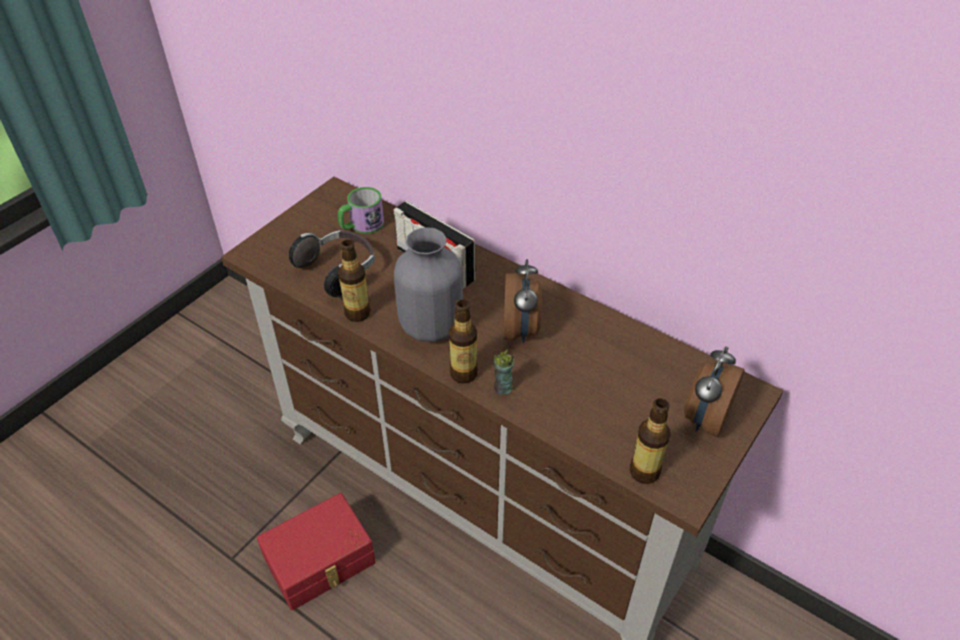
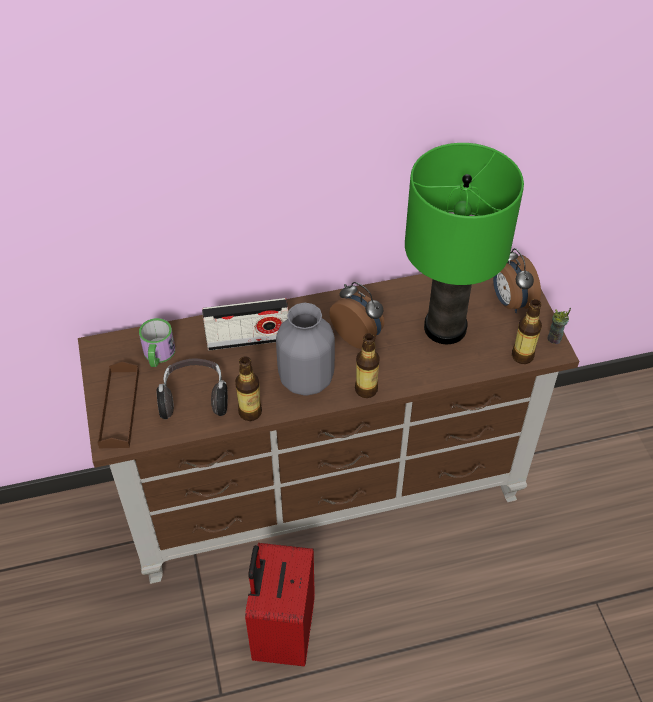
camera: 50 degrees left, 5 degrees up
(286, 238) = (119, 408): none -> brown tray
(321, 562) = (282, 632): red storage box -> red suitcase
(503, 388) = (398, 378): cup -> cup (554, 339)
(606, 385) = (444, 327): none -> green table lamp

